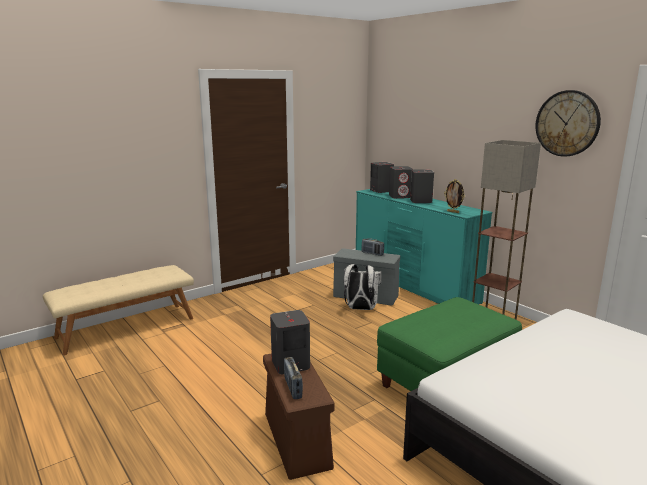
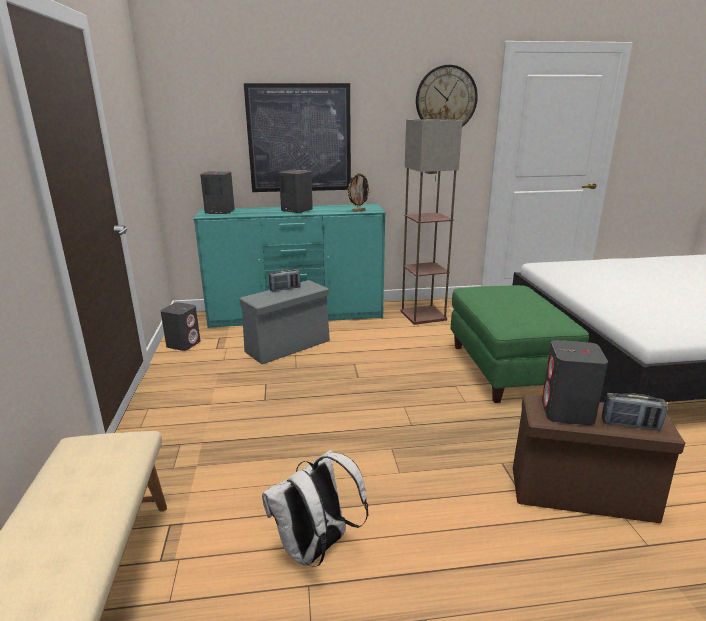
camera: 60 degrees left, 5 degrees up
(360, 309) = (315, 359): white backpack -> white backpack (316, 549)
(400, 196) = (262, 211): grey speaker -> grey speaker (183, 344)
(445, 146) = (299, 139): none -> picture

